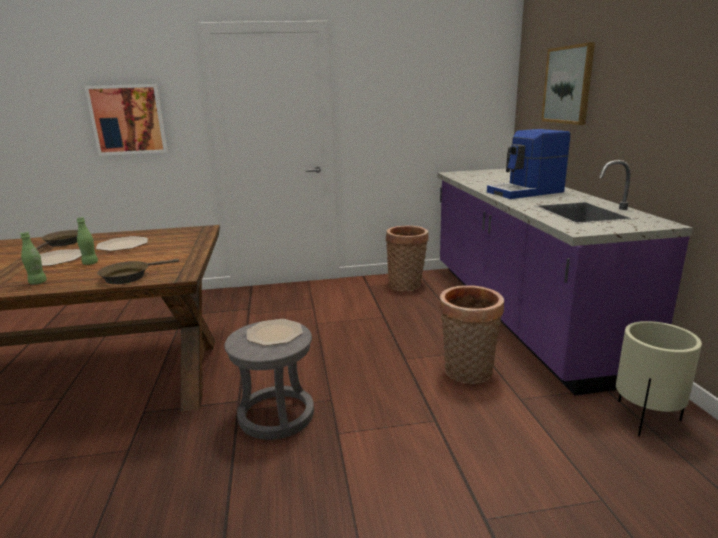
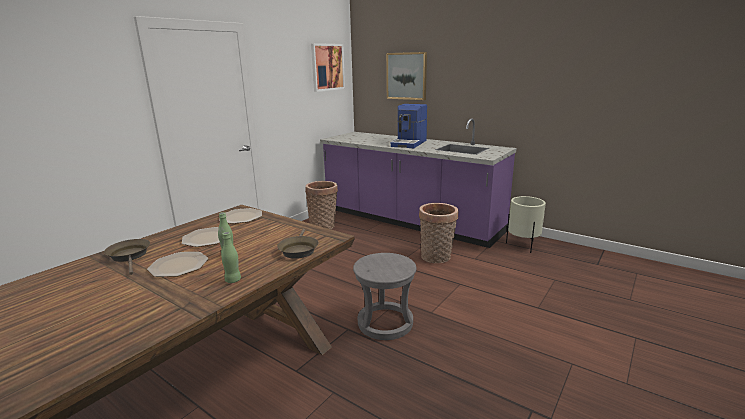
camera: 45 degrees left, 0 degrees up
(128, 120) = (64, 118): picture -> picture (327, 67)
(275, 333) = (382, 262): plate -> plate (241, 217)

